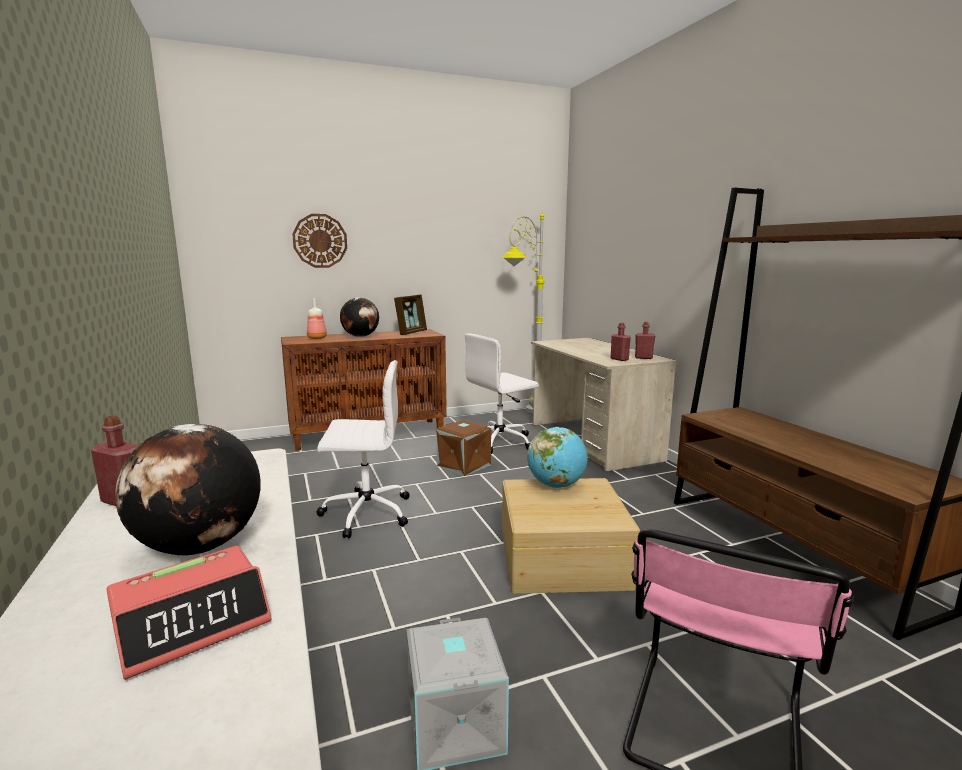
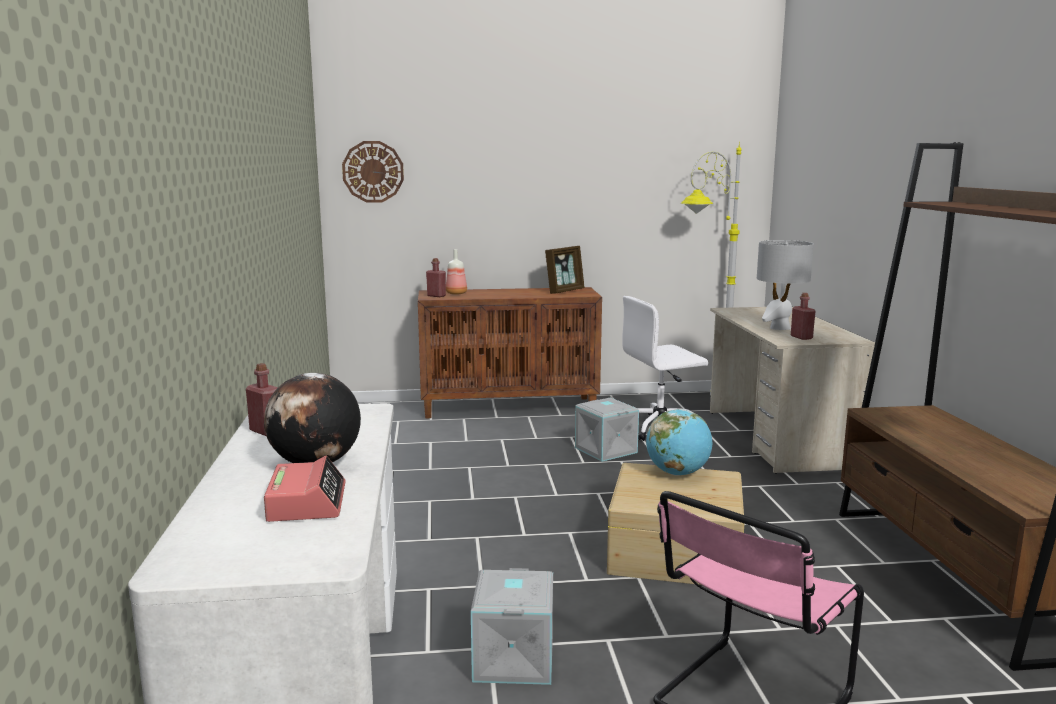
camera: 15 degrees right, 0 degrees up
(193, 622) = (307, 502): alarm clock -> alarm clock turned 75 degrees counterclockwise
(320, 241) = (467, 183): wall clock -> wall clock (373, 171)
(360, 336) = (504, 293): globe -> none
(365, 513) = (483, 486): white office chair -> none
(463, 465) = (604, 450): brown storage box -> grey storage box
(596, 353) = (779, 328): none -> grey table lamp
(643, 358) = (835, 337): red bottle -> red bottle (436, 296)

